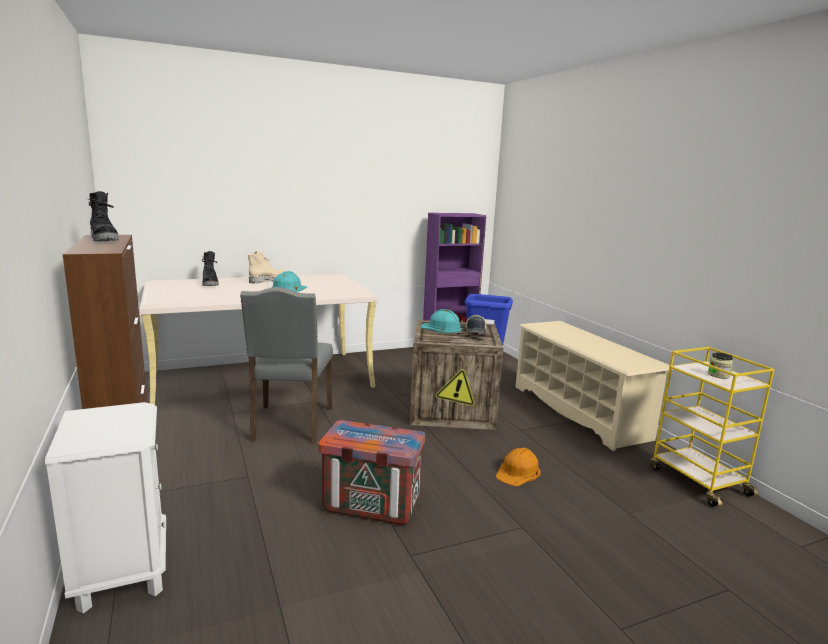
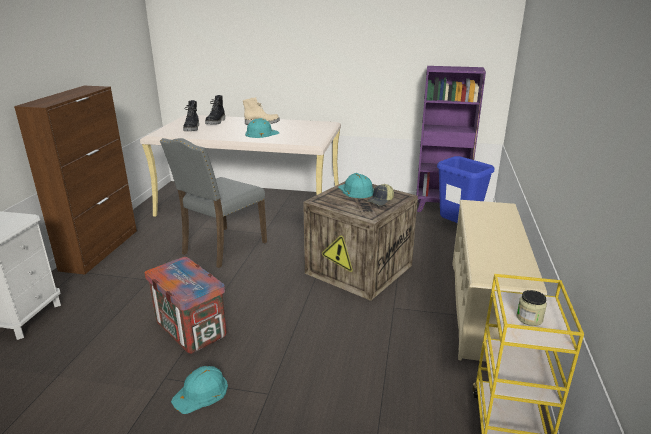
camera: 35 degrees right, 10 degrees up
(105, 240) = (76, 92): black boot -> black boot (192, 129)
(465, 551) = (201, 392): none -> turquoise hard hat
(518, 472) = (333, 346): orange hard hat -> none

